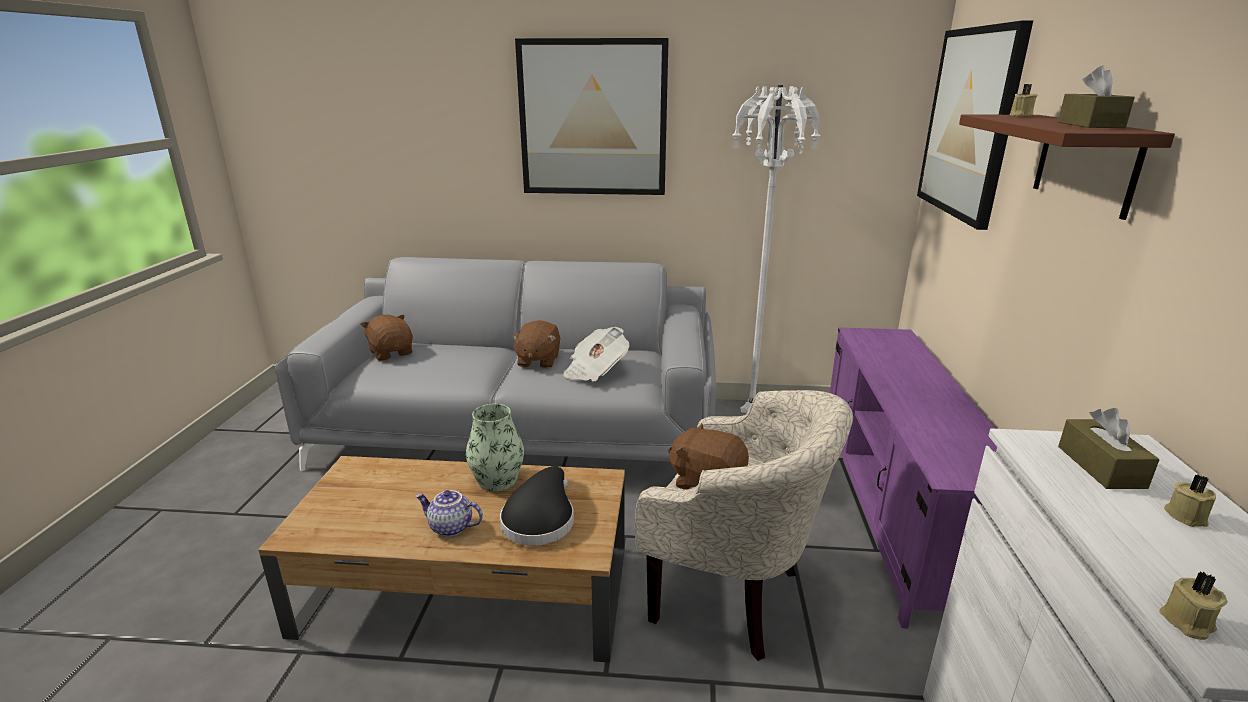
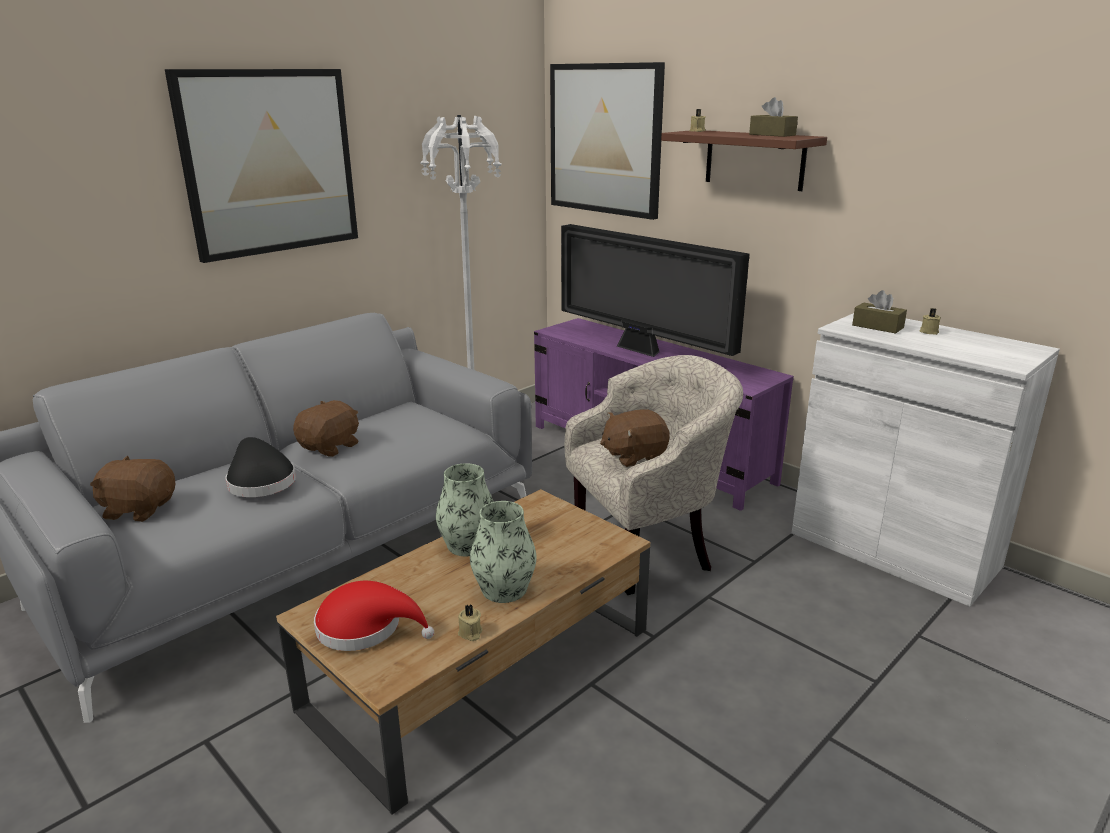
camera: 50 degrees left, 0 degrees up
(351, 494) = (366, 627): none -> red hat
(450, 528) = (504, 589): teapot -> vase
(538, 361) = (330, 447): brown plush toy -> brown plush toy turned 105 degrees counterclockwise
(540, 519) = (553, 545): black hat -> black hat (260, 481)
(595, 370) = (402, 432): newspaper -> none
(906, 384) = (641, 350): none -> television
(1186, 622) = (992, 361): beige candle -> beige candle (470, 633)

